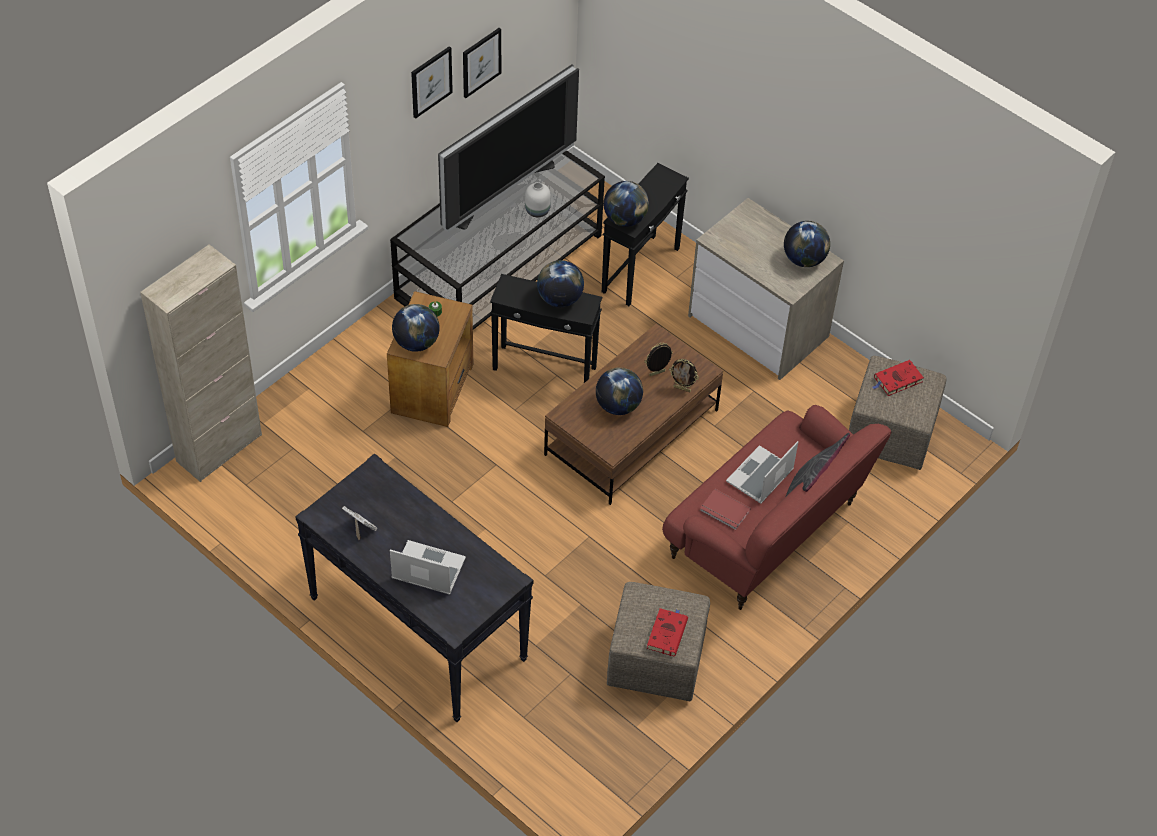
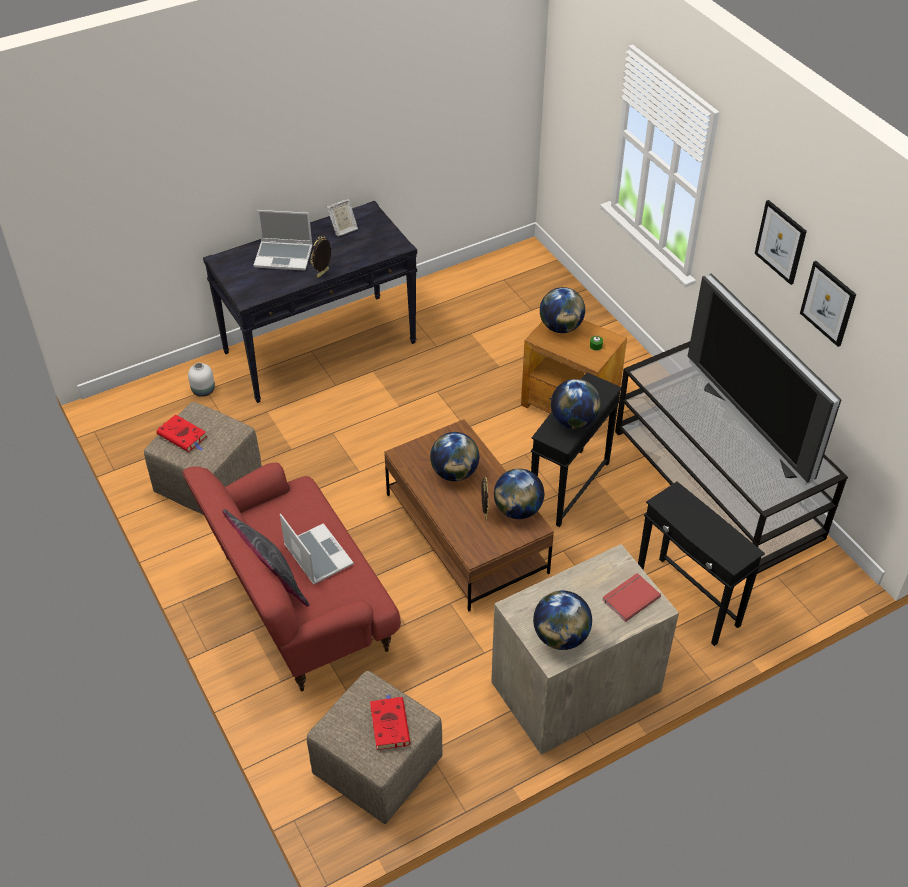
camera: 110 degrees right, 5 degrees down
(219, 448) = (546, 271): beige cabinet -> none
(427, 569) = (284, 256): laptop -> laptop turned 60 degrees clockwise
(536, 211) = (719, 447): white vase -> white vase (203, 390)
(625, 219) = (676, 500): globe -> globe (518, 510)
(682, 388) = (457, 528): picture frame -> picture frame (323, 273)
(724, 511) = (290, 514): red book -> red book (629, 598)

